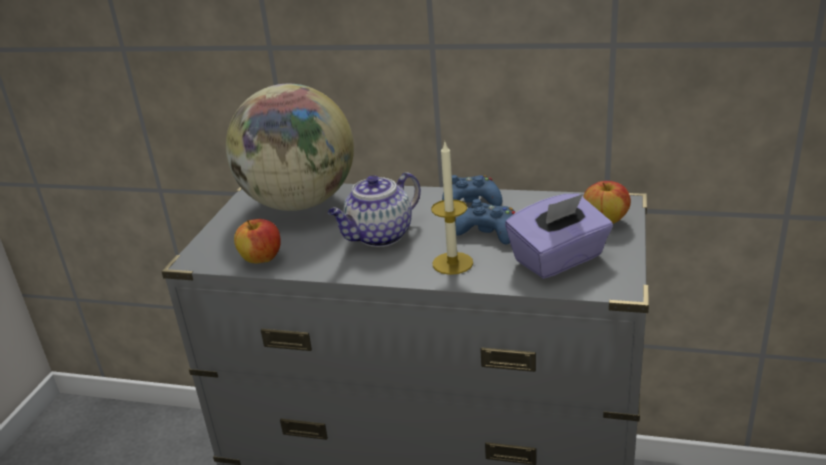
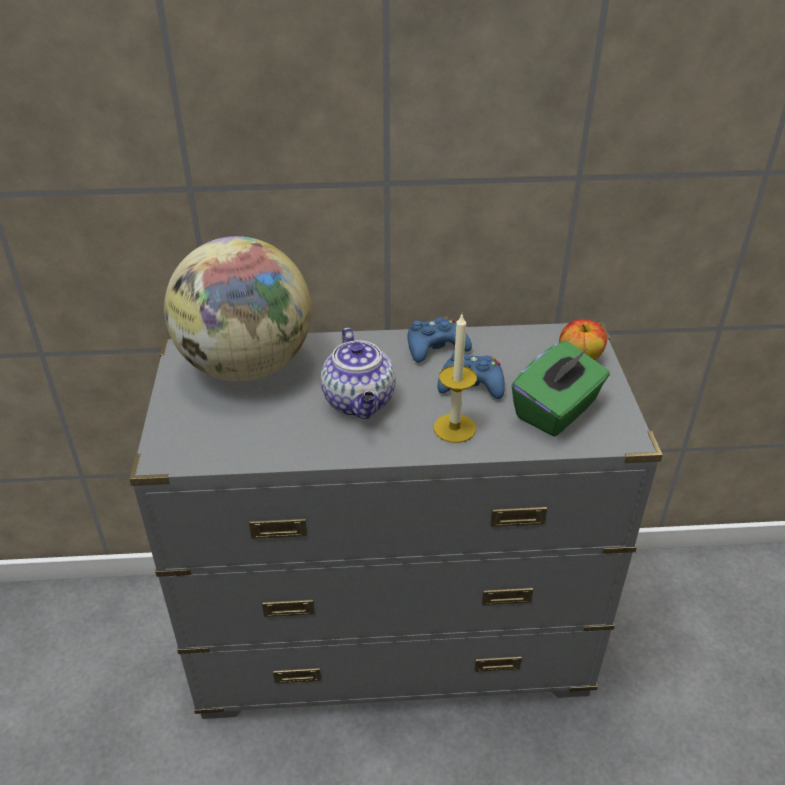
camera: 20 degrees left, 10 degrees up
(261, 259) = (242, 448): apple -> none
(379, 236) = (360, 402): teapot -> teapot turned 45 degrees counterclockwise
(559, 259) = (557, 411): purple tissue box -> green tissue box

